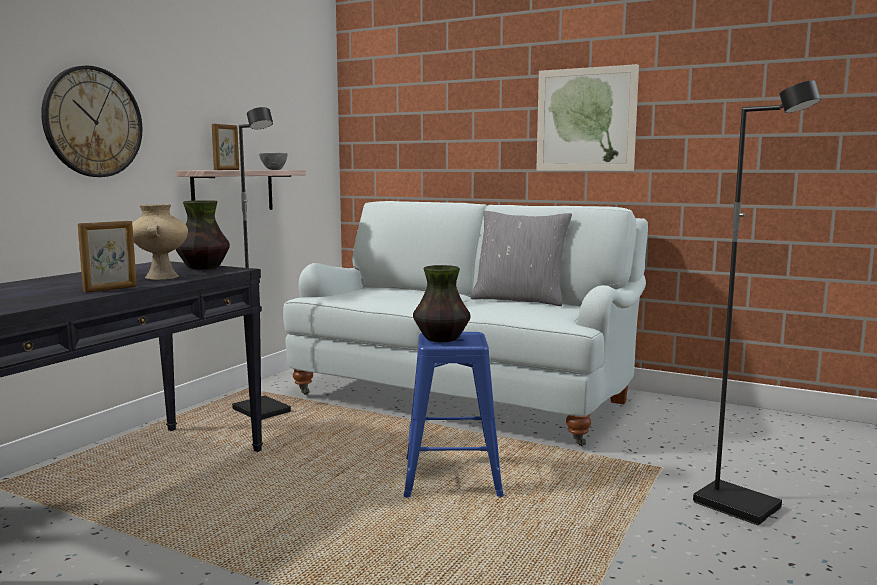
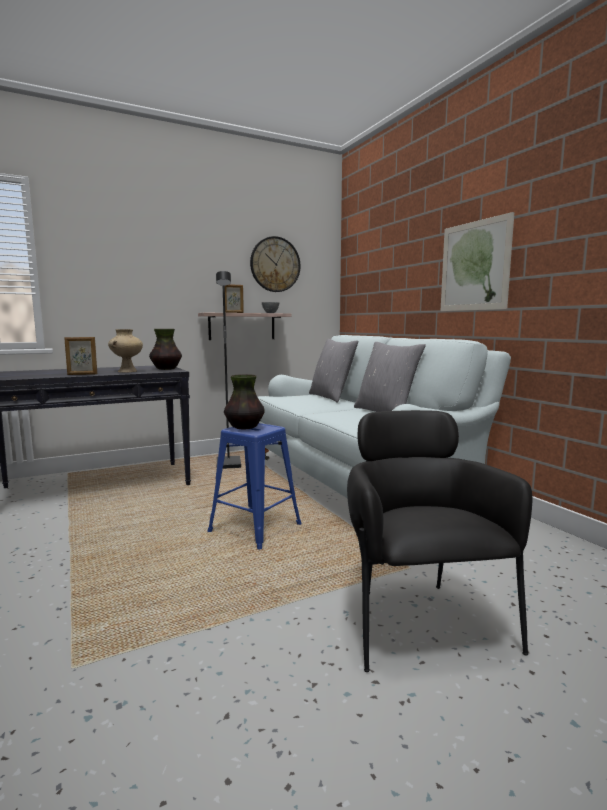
camera: 35 degrees right, 0 degrees up
(93, 122) = (140, 285): wall clock -> wall clock (275, 264)
(402, 289) = (331, 397): none -> grey pillow
(738, 505) = (420, 618): black floor lamp -> black armchair

